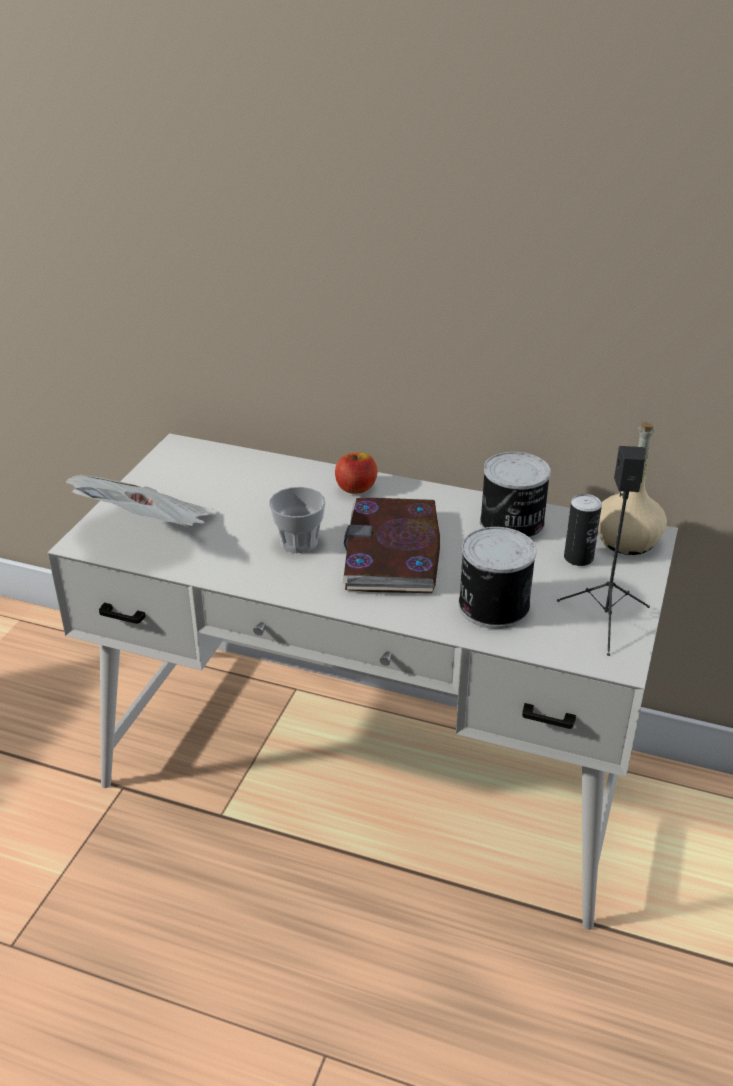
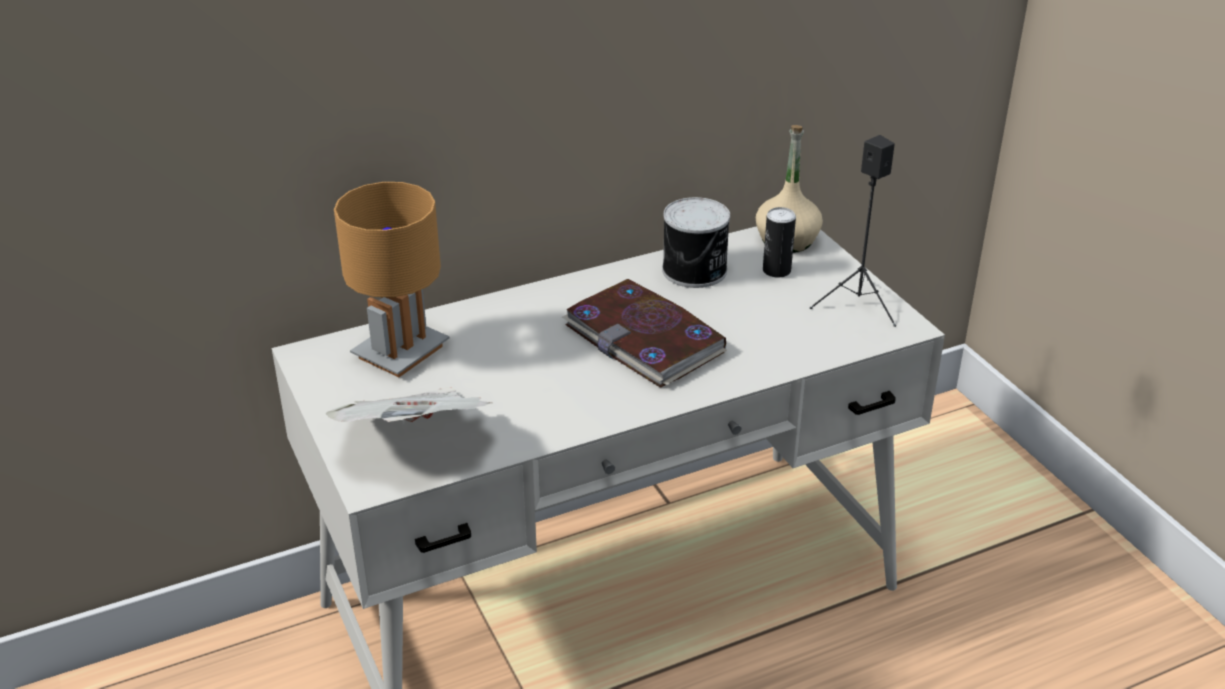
camera: 45 degrees left, 0 degrees up
(229, 474) = (401, 353): none -> brown table lamp
(299, 542) = (561, 373): cup -> none
(356, 488) = (532, 306): apple -> none
(491, 605) = (776, 337): can -> none

